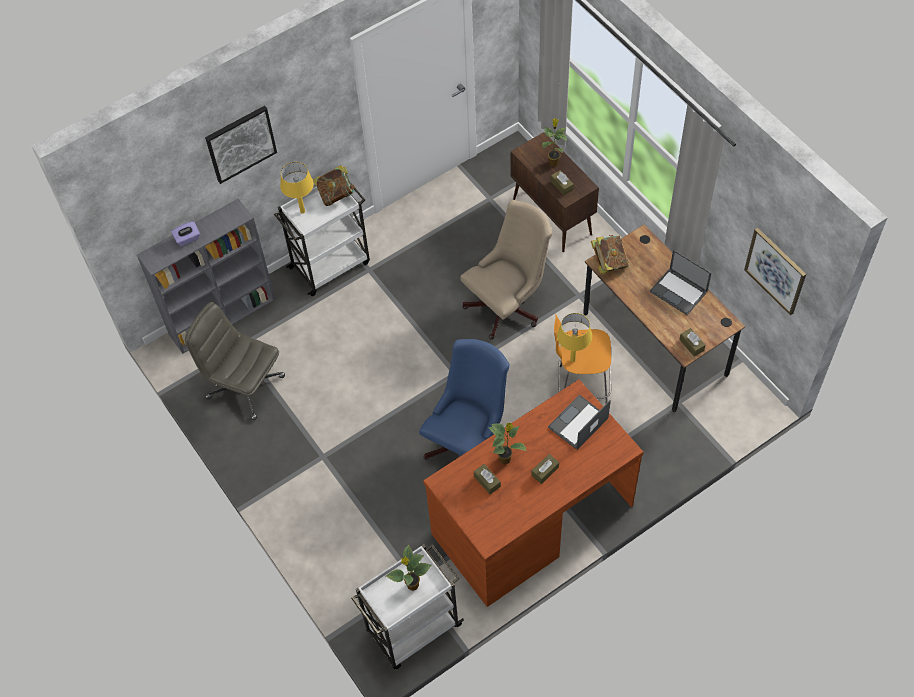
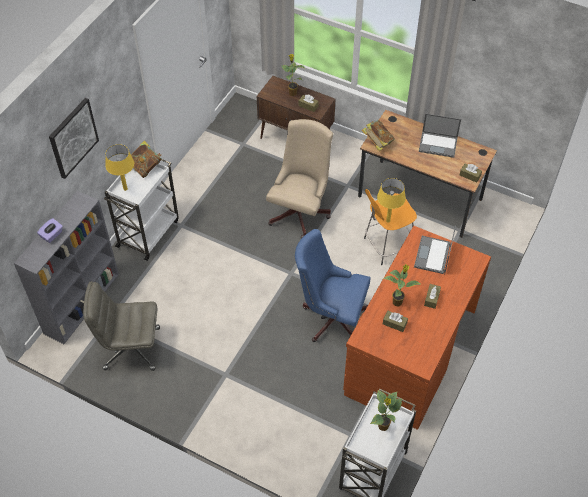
camera: 30 degrees left, 5 degrees down
(469, 442) = (331, 317): blue office chair -> blue office chair turned 75 degrees counterclockwise
(775, 270) = (516, 94): picture -> none

